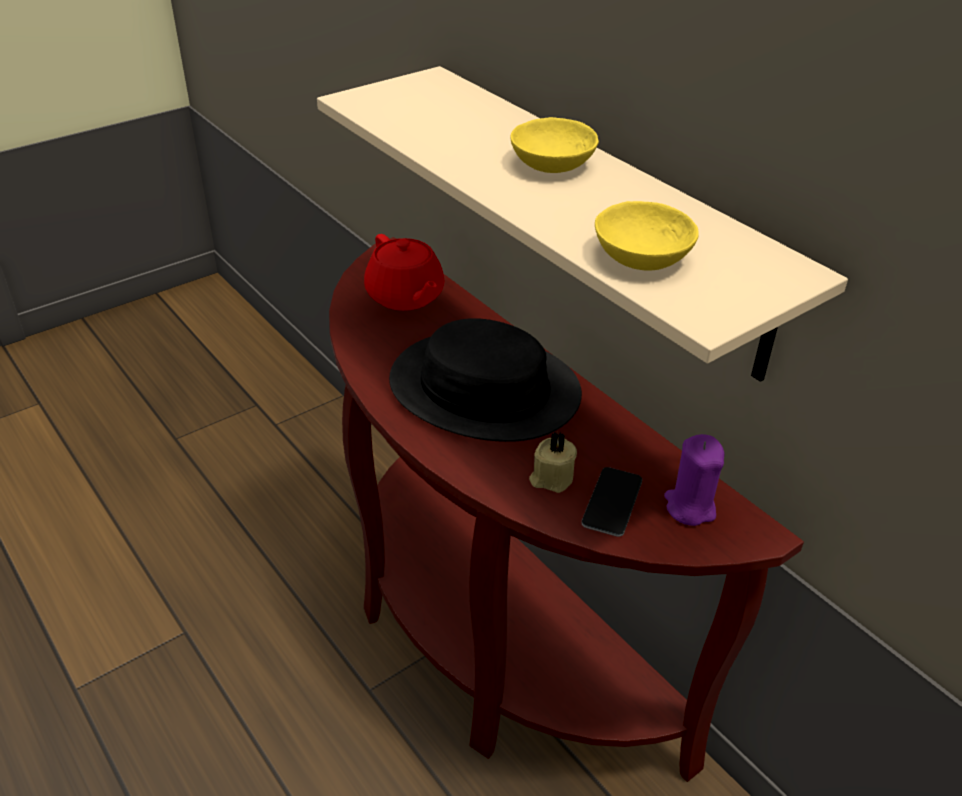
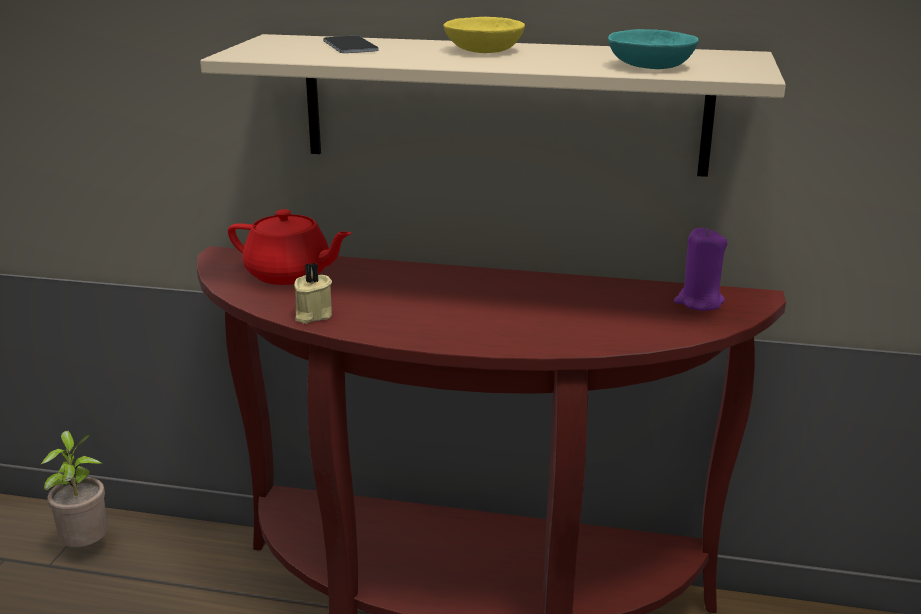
camera: 40 degrees left, 15 degrees down
(307, 423) = (87, 547): none -> potted plant
(484, 389) = (455, 300): black hat -> none
(551, 478) = (591, 325): beige candle -> beige candle (312, 315)
(612, 502) = (651, 319): phone -> phone (350, 46)
(638, 255) = (648, 66): yellow bowl -> turquoise bowl

